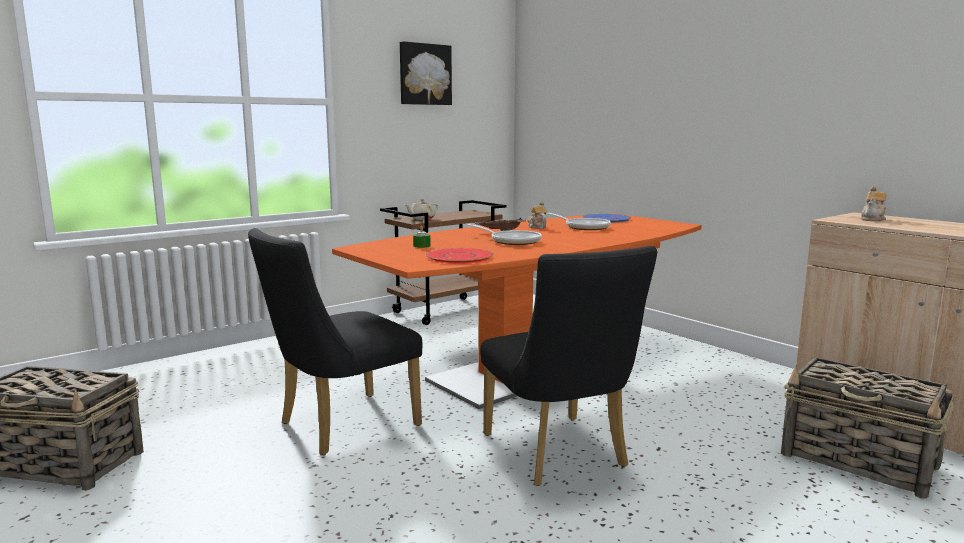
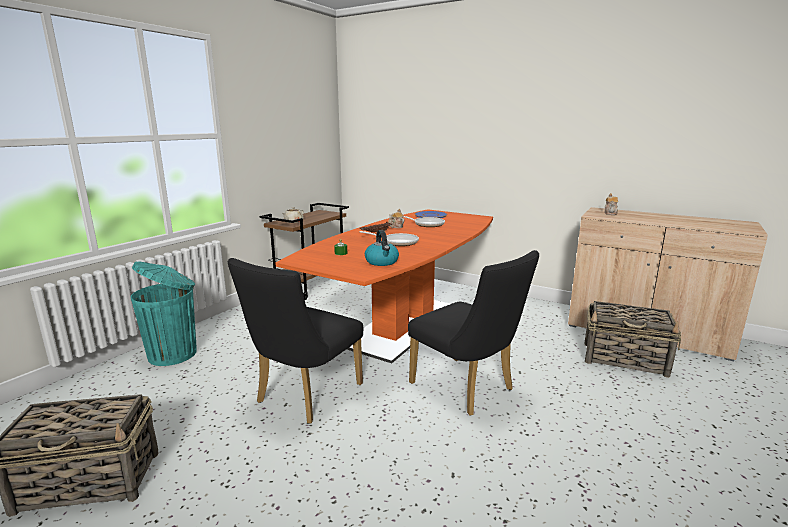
camera: 20 degrees left, 5 degrees up
(234, 361) = (174, 354): none -> turquoise trash can
(424, 74) = (282, 110): picture -> none
(459, 257) = (382, 262): red plate -> kettle

